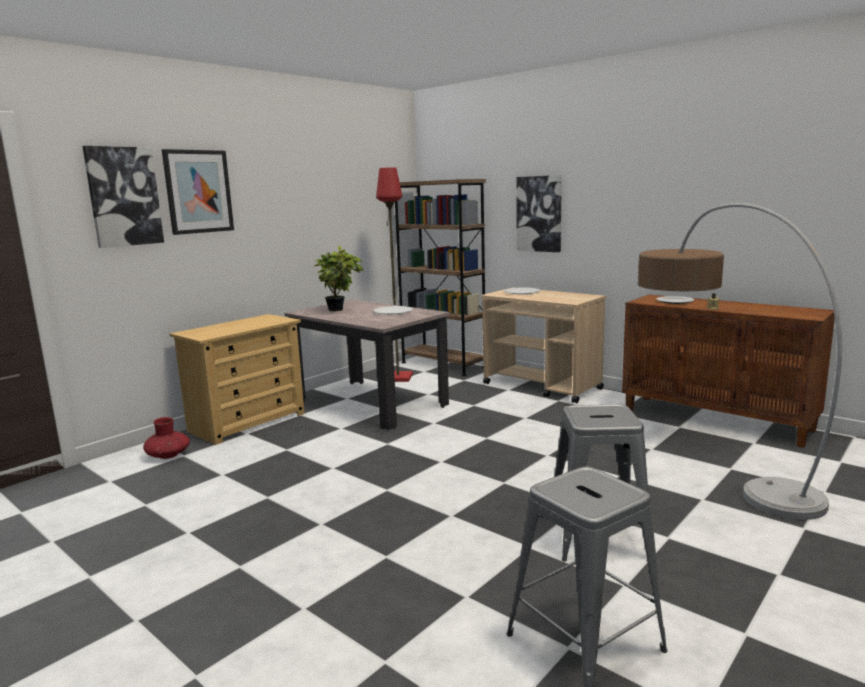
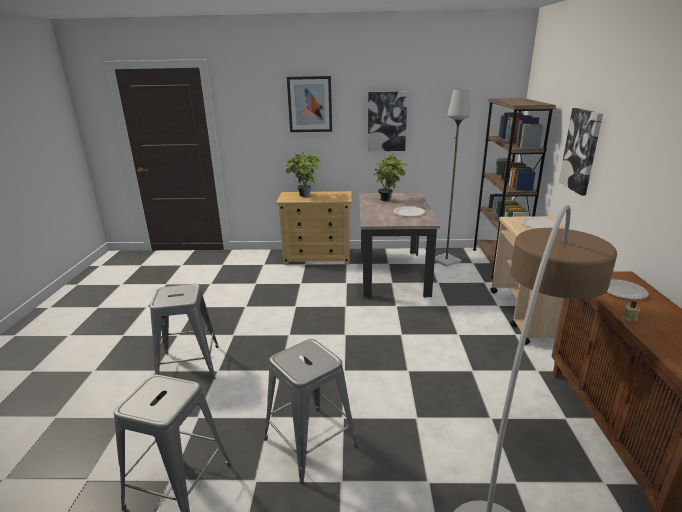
camera: 50 degrees right, 10 degrees up
(124, 196) = (262, 107): picture -> picture (386, 121)
(168, 455) = (259, 261): red vase -> none
(224, 328) = (305, 196): none -> potted plant
(338, 575) = (189, 365): none -> grey stool
(397, 378) = (445, 261): red floor lamp -> grey floor lamp

